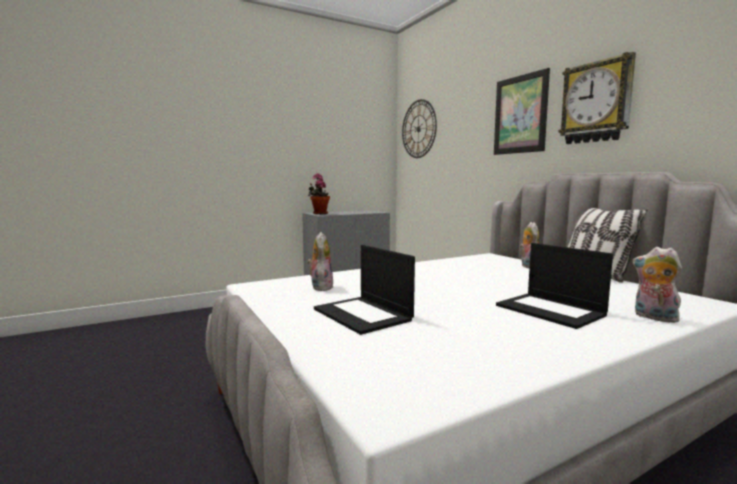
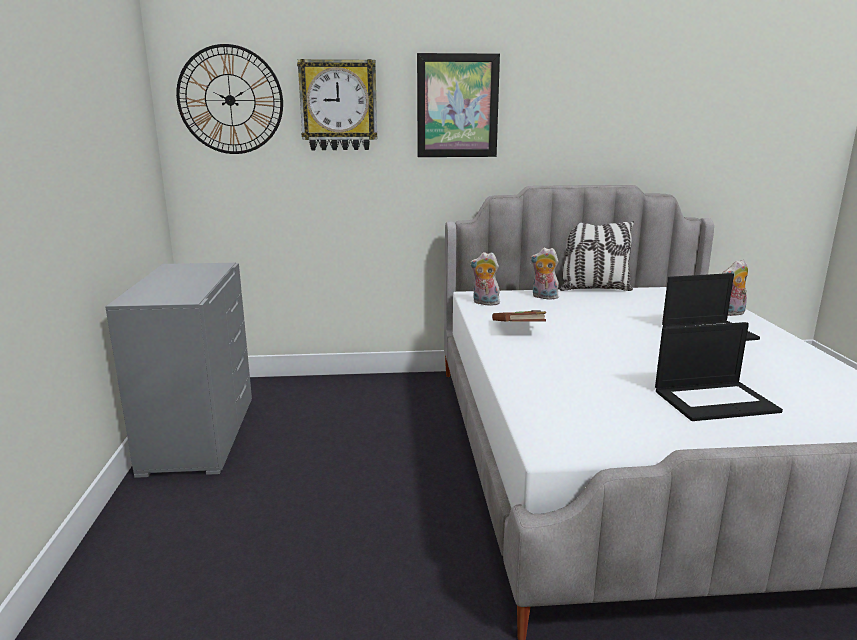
camera: 65 degrees left, 10 degrees up
(319, 213) = (160, 298): potted plant -> none
(320, 287) = (585, 403): plush toy -> plush toy (484, 303)
(437, 268) = (519, 329): none -> brown book
(596, 102) = (557, 107): wall clock -> wall clock (338, 105)

